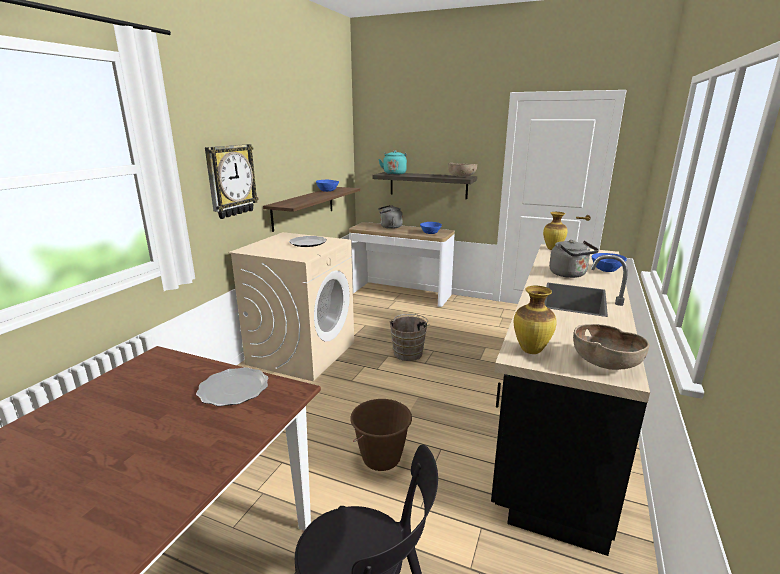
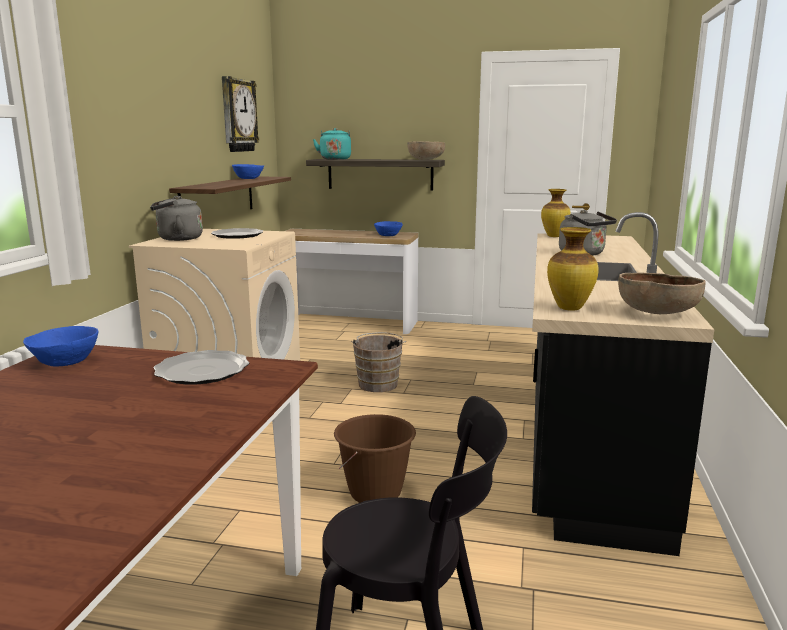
camera: 10 degrees left, 5 degrees down
(230, 180) = (130, 147): wall clock -> wall clock (237, 115)
(389, 227) = (330, 232): grey kettle -> grey kettle (177, 239)
(606, 270) = (624, 249): blue bowl -> blue bowl (65, 362)

